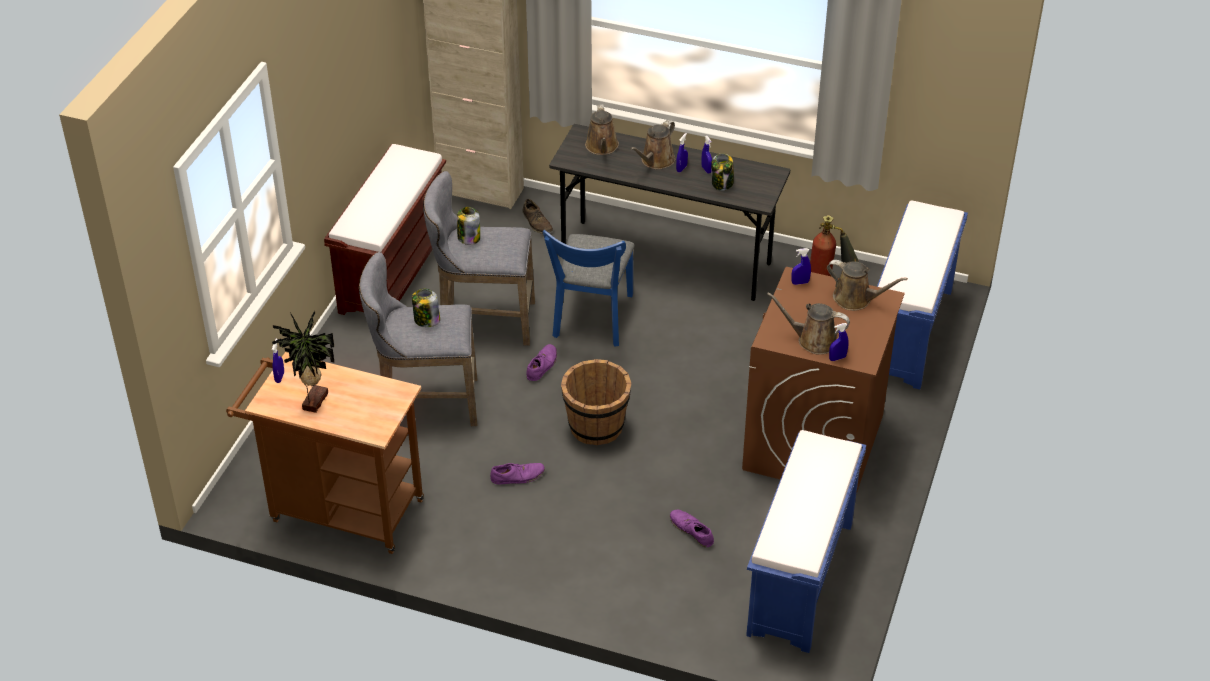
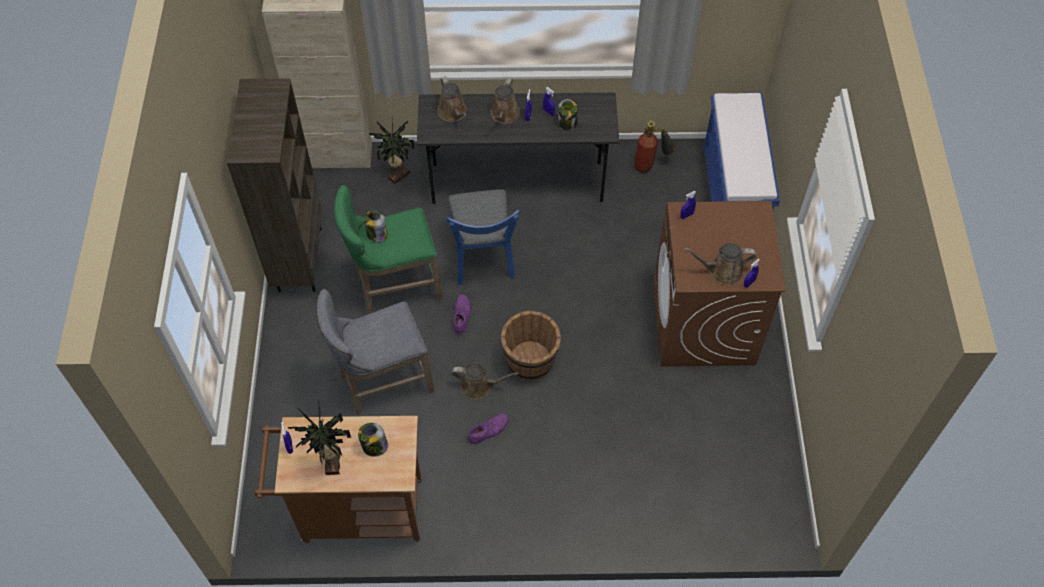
camera: 20 degrees left, 15 degrees up
(393, 271) = (298, 259): brown bench -> brown bookcase
(426, 320) = (378, 331): jar -> jar (374, 446)
(482, 321) = (394, 287): grey stool -> green stool
(537, 222) = (397, 175): brown shoe -> potted plant
(692, 531) = (646, 437): purple shoe -> none
(801, 580) = (748, 456): blue bench -> none
(856, 299) = (737, 219): brown watering can -> brown watering can (479, 386)

